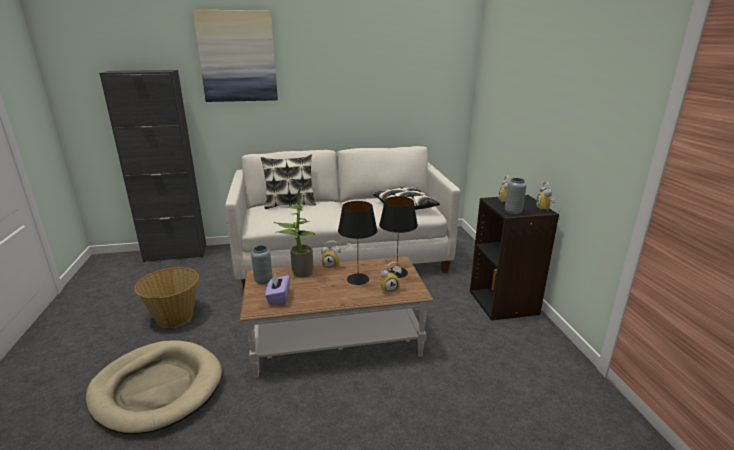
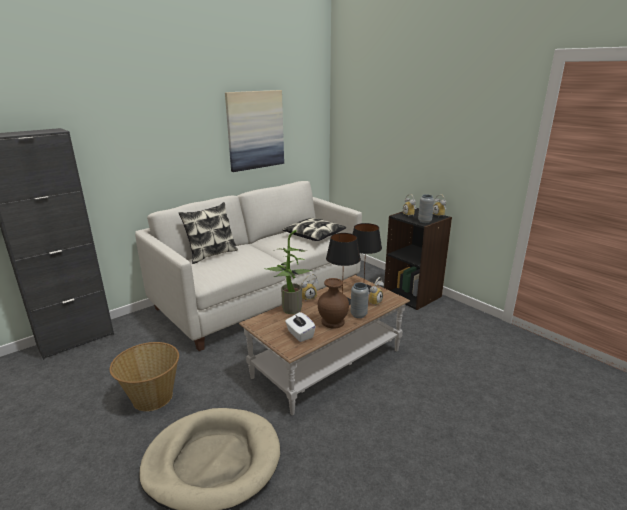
camera: 30 degrees left, 0 degrees up
(237, 57) = (127, 109): picture -> picture (255, 130)
(263, 280) = (267, 325): grey vase -> grey vase (358, 315)
(278, 298) = (300, 334): purple tissue box -> white tissue box
(323, 296) = (333, 322): none -> brown vase

